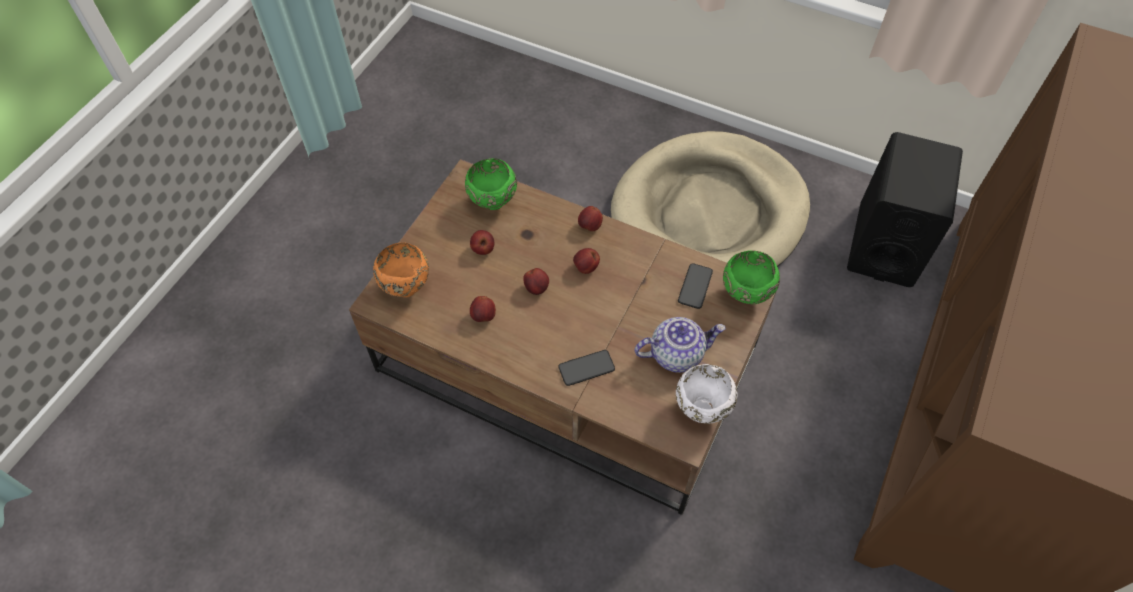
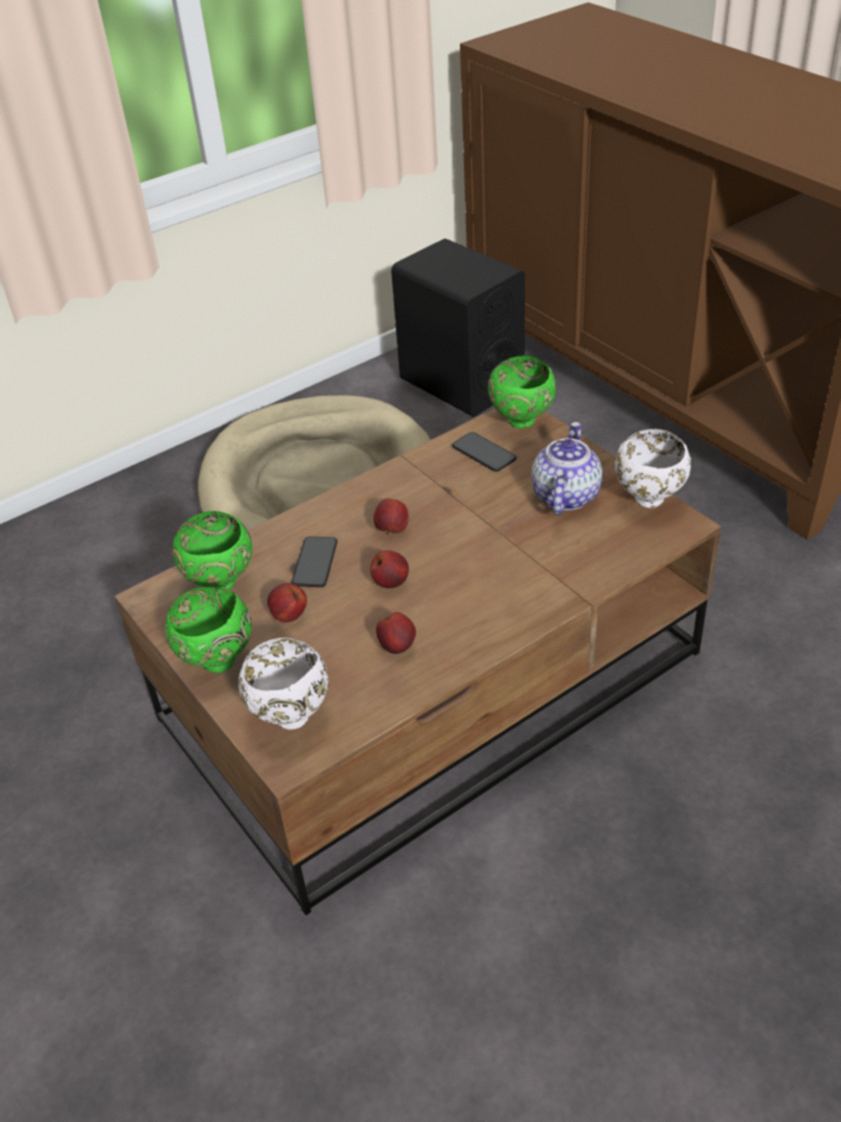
camera: 60 degrees left, 15 degrees down
(406, 287) = (289, 716): orange bowl -> white bowl
(431, 233) = (216, 662): none -> green bowl
(586, 368) = (539, 574): phone -> phone (315, 563)
(590, 226) = (333, 508): apple -> none

